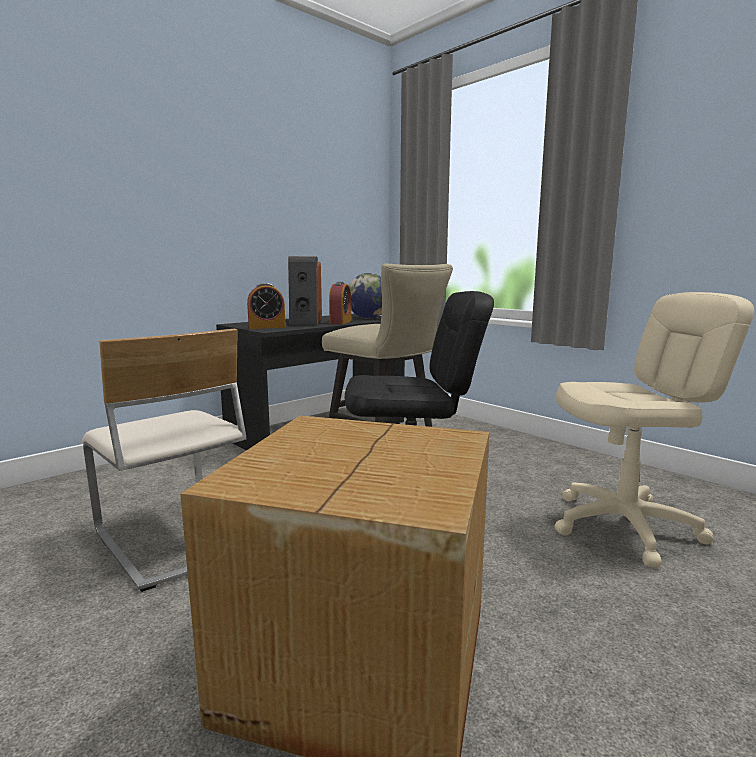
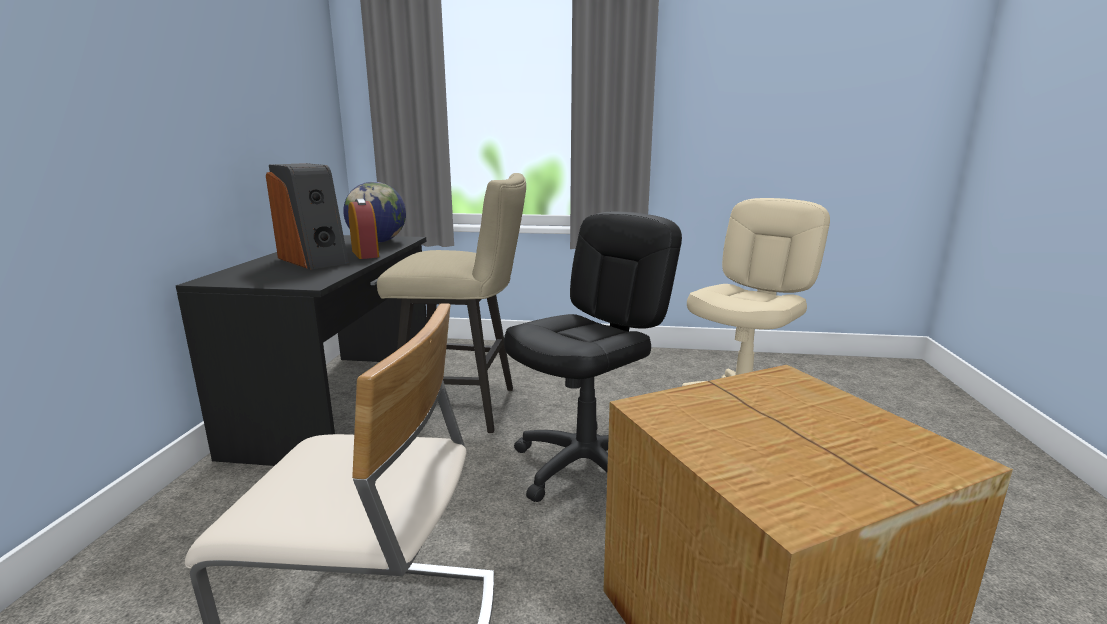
camera: 40 degrees left, 5 degrees up
(267, 327) = (290, 279): alarm clock -> none

